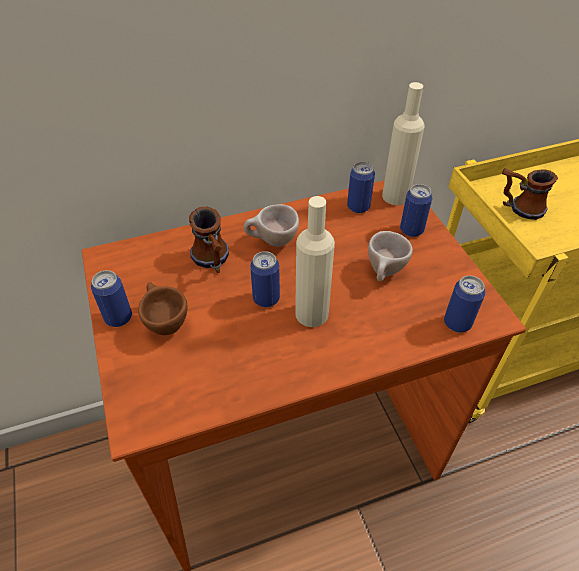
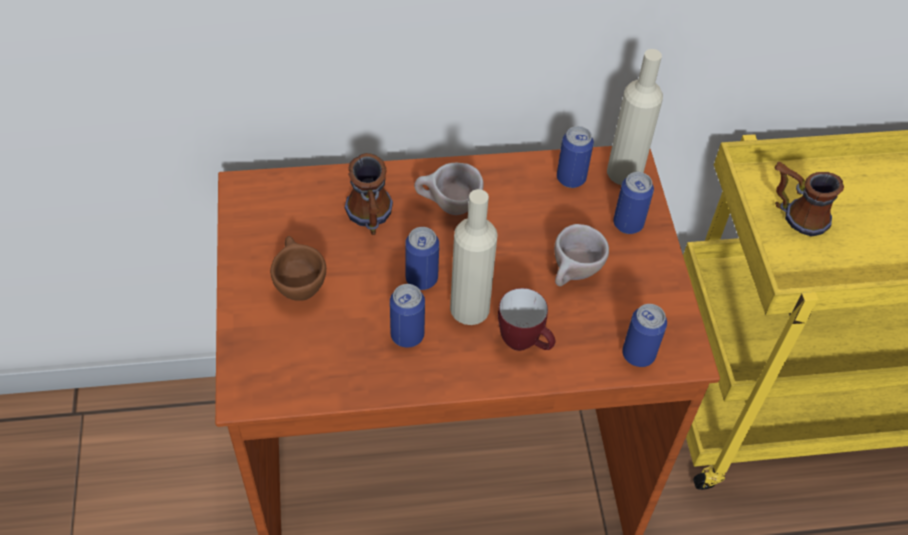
camera: 10 degrees right, 5 degrees up
(118, 318) = (247, 268): can -> can (407, 335)
(365, 332) = (525, 344): none -> mug

